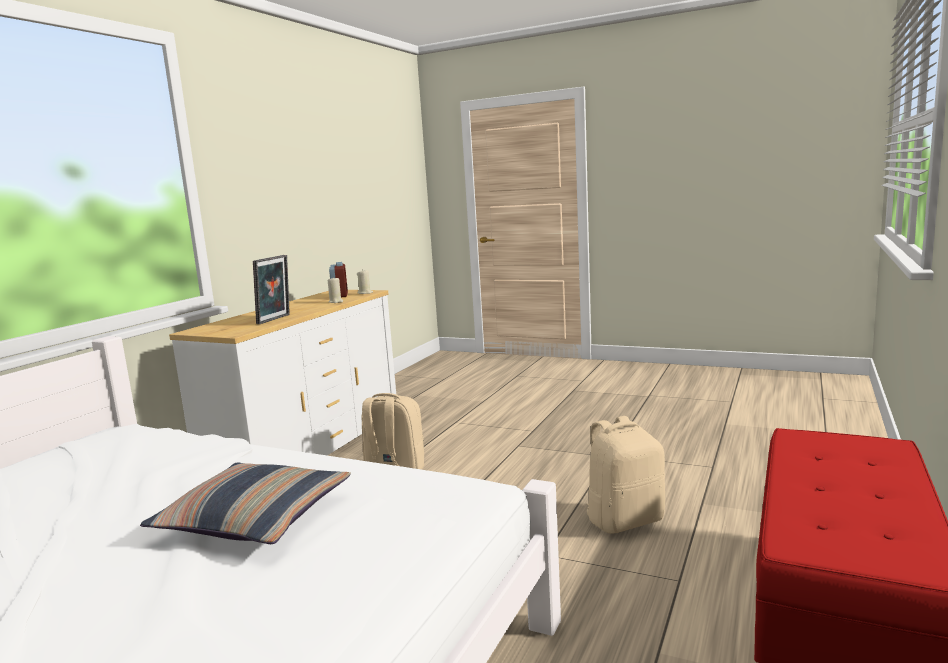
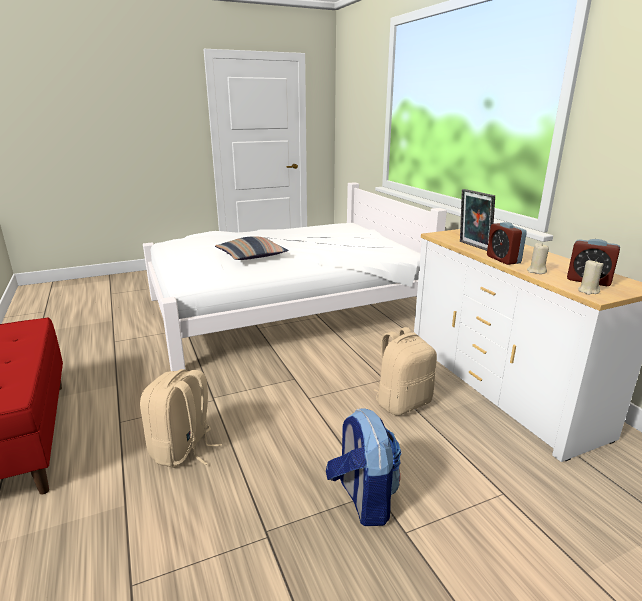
camera: 130 degrees right, 10 degrees up
(313, 309) = (503, 259): none -> alarm clock
(531, 446) = (362, 499): none -> backpack

